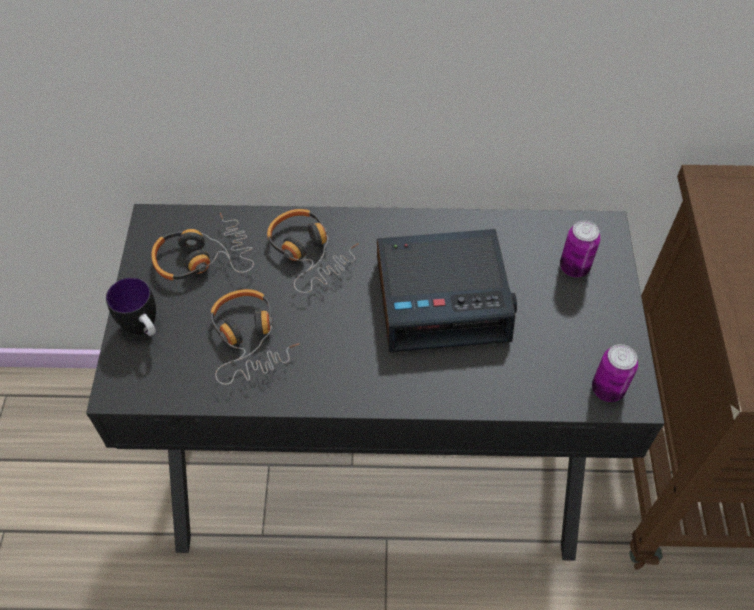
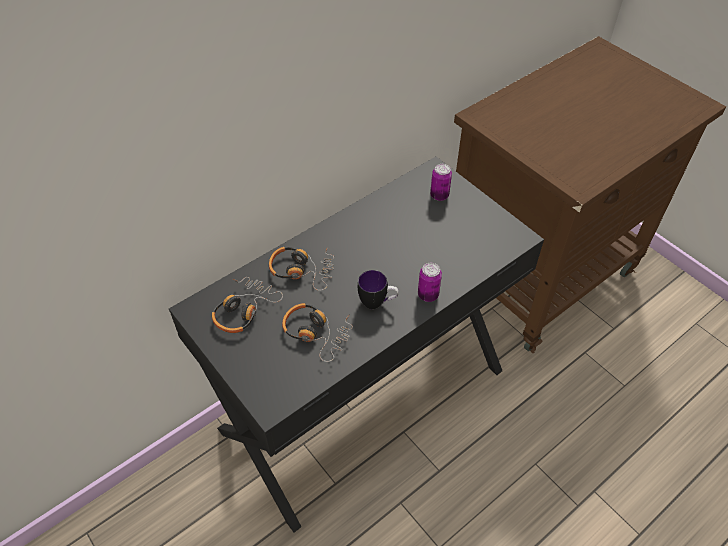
camera: 40 degrees left, 5 degrees down
(144, 329) = (251, 368): mug -> mug (377, 303)
(443, 298) = (393, 248): alarm clock -> none
(607, 389) = (507, 240): can -> can (428, 295)

